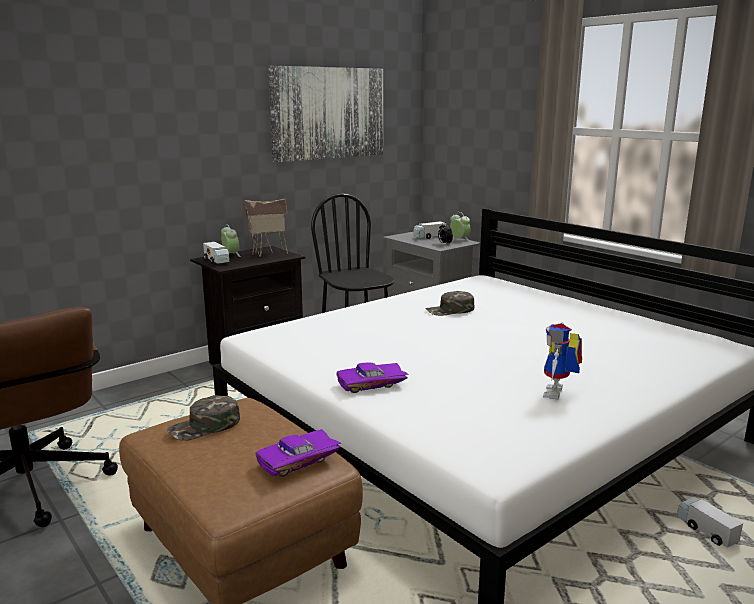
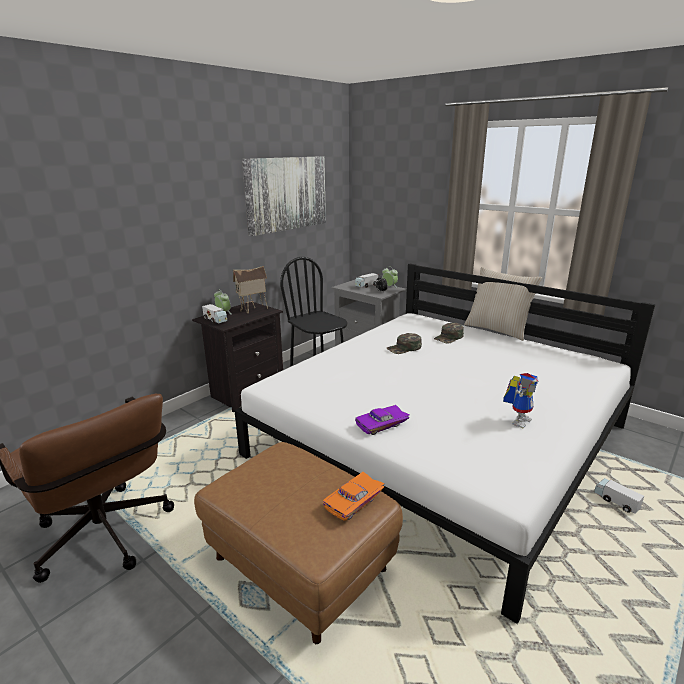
camera: 10 degrees left, 5 degrees up
(205, 426) = (265, 477): green cap -> green cap (449, 337)
(300, 461) = (355, 502): purple toy car -> orange toy car
(558, 394) = (518, 420): toy robot -> toy robot turned 150 degrees counterclockwise
(593, 299) = (497, 330): none -> beige pillow

